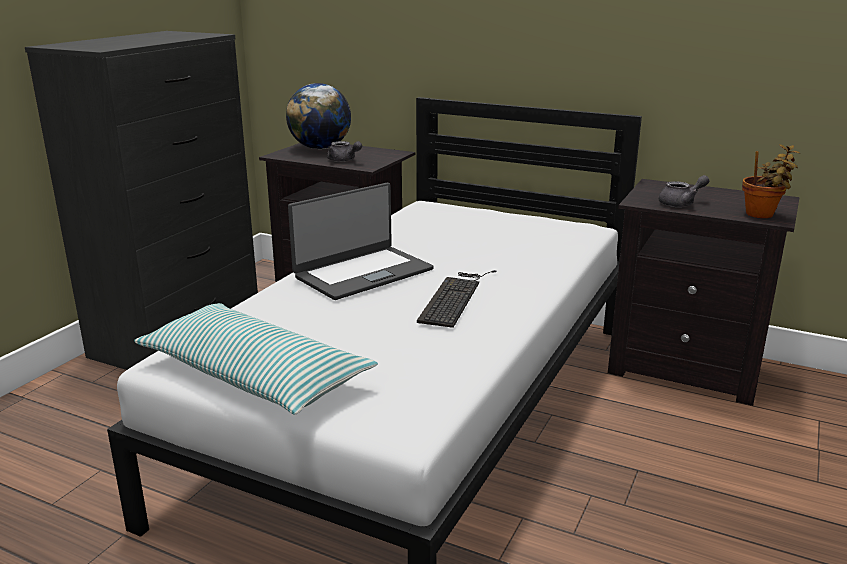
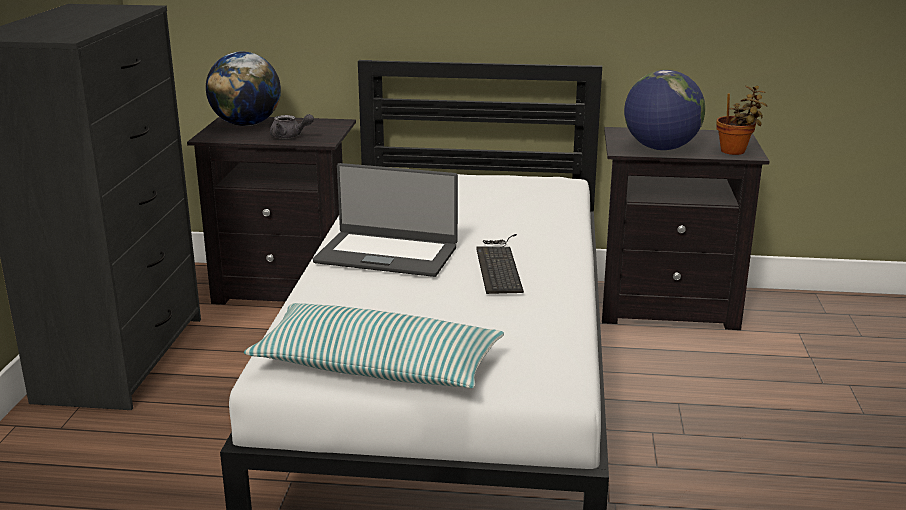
camera: 20 degrees left, 0 degrees up
(362, 273) = (387, 254): laptop -> laptop turned 75 degrees clockwise
(681, 204) = (661, 148): grey teapot -> globe

